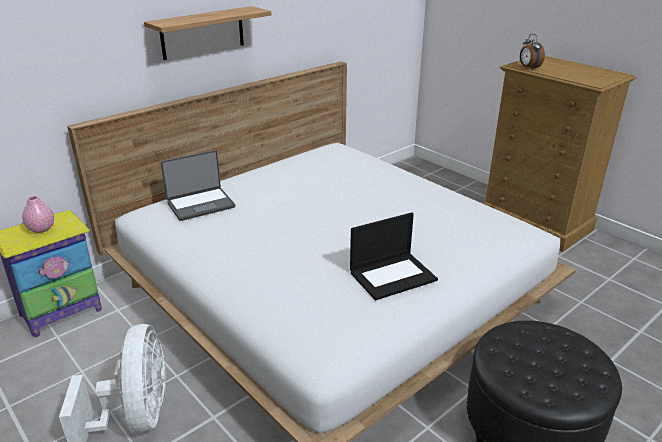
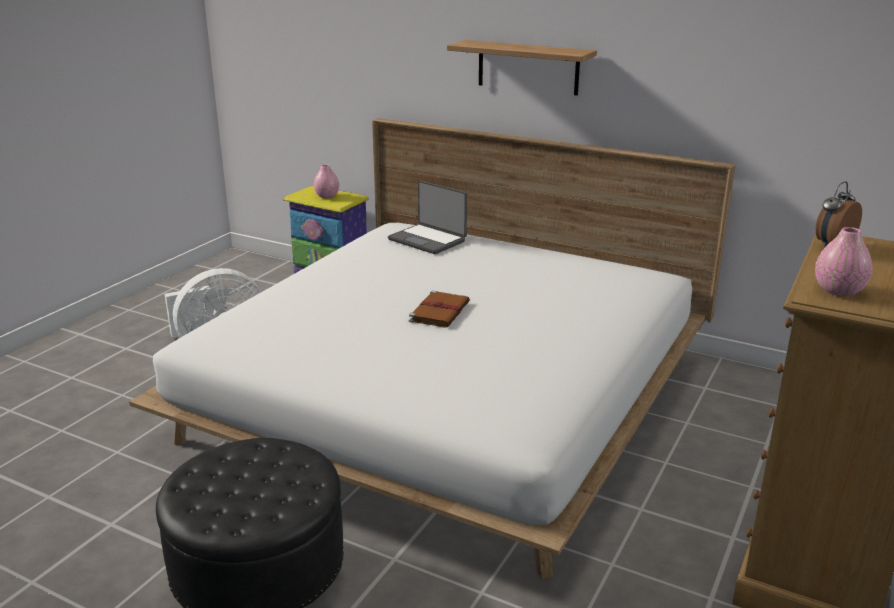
camera: 70 degrees right, 5 degrees down
(346, 225) = (440, 311): none -> brown book
(393, 275) = (345, 351): laptop -> none
(588, 79) = (838, 290): none -> pink vase

